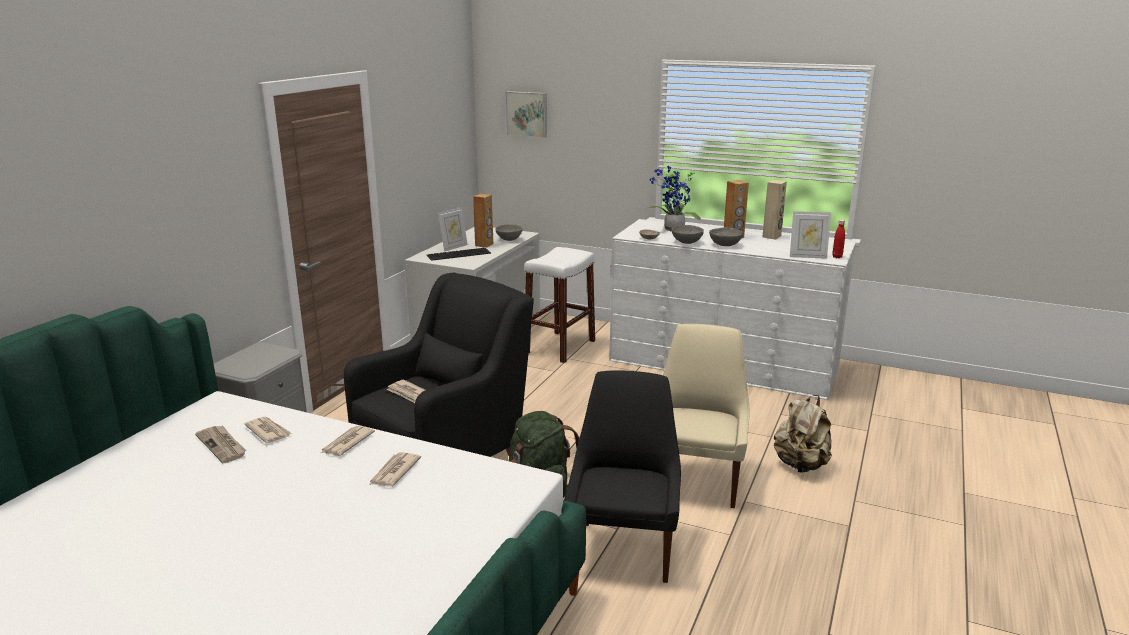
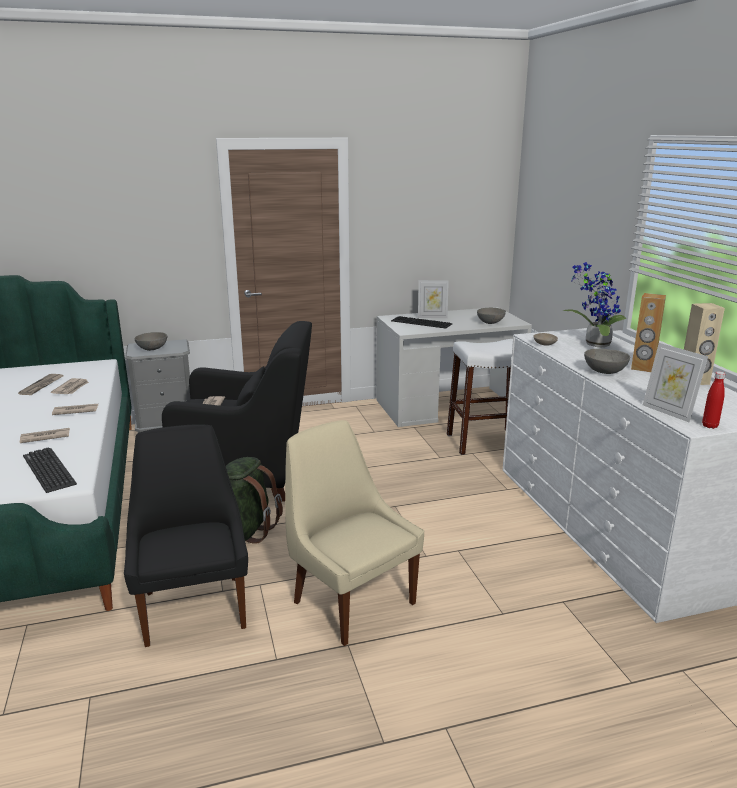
camera: 50 degrees right, 0 degrees up
(484, 245) = (459, 321): brown speaker -> none
(485, 484) = (49, 470): none -> keyboard
(527, 114) = (546, 197): picture -> none
(624, 548) = (194, 607): black chair -> black chair turned 75 degrees counterclockwise
(686, 242) = (571, 357): grey bowl -> grey bowl (152, 349)
(696, 480) = (351, 600): beige chair -> beige chair turned 105 degrees counterclockwise
(801, 465) = (471, 657): beige backpack -> none

